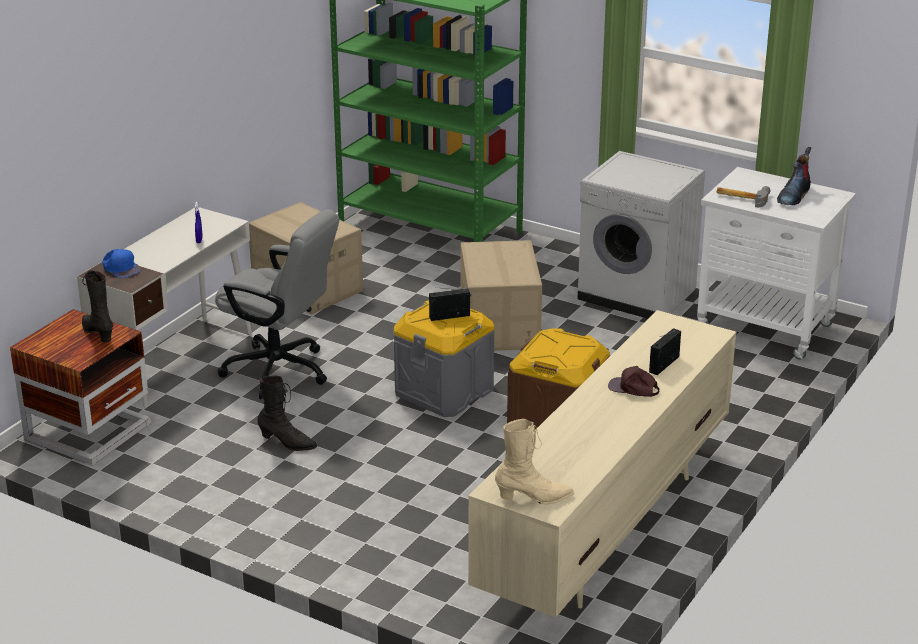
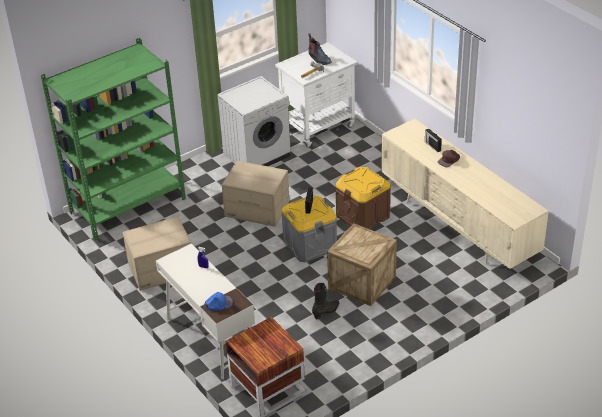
camera: 65 degrees left, 10 degrees up
(98, 333) = (263, 334): black boot -> none
(281, 372) = (252, 299): grey office chair -> none
(380, 460) = (362, 282): none -> crate
(534, 498) = (524, 211): beige boot -> none

